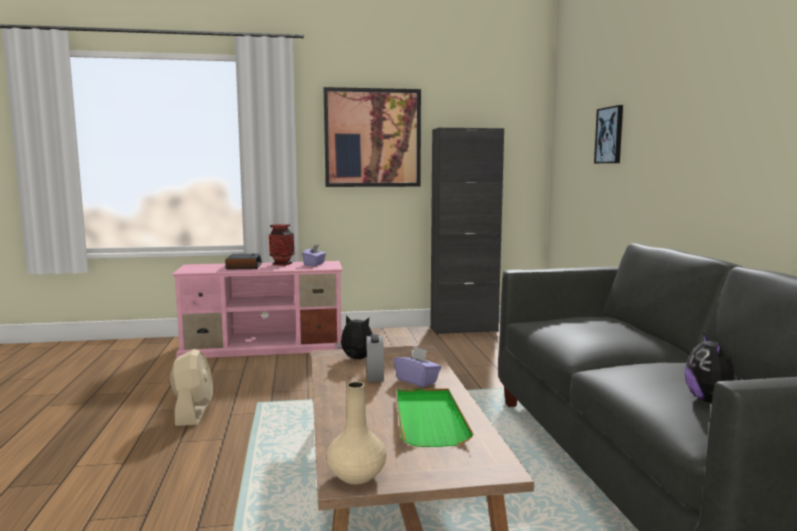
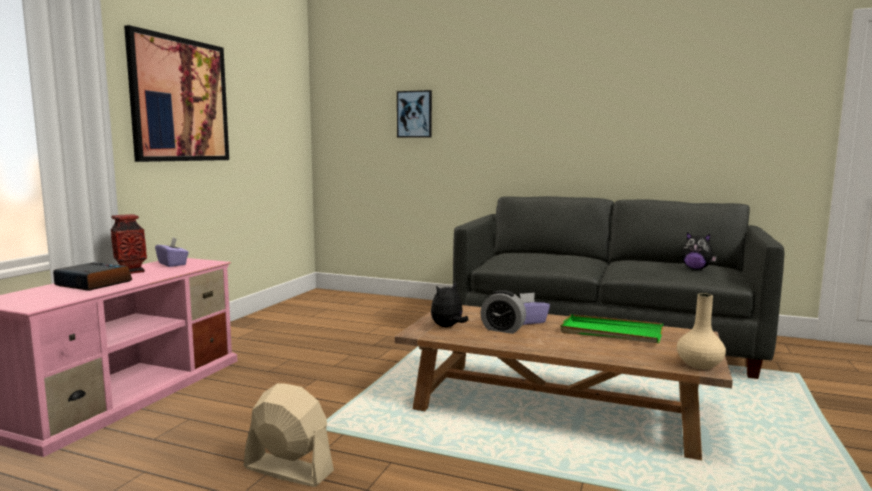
camera: 60 degrees left, 0 degrees up
(464, 329) = (280, 310): black cabinet -> none

